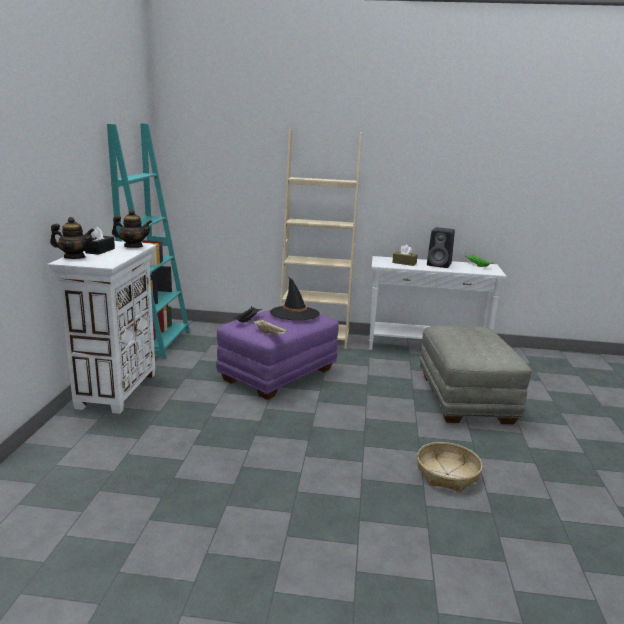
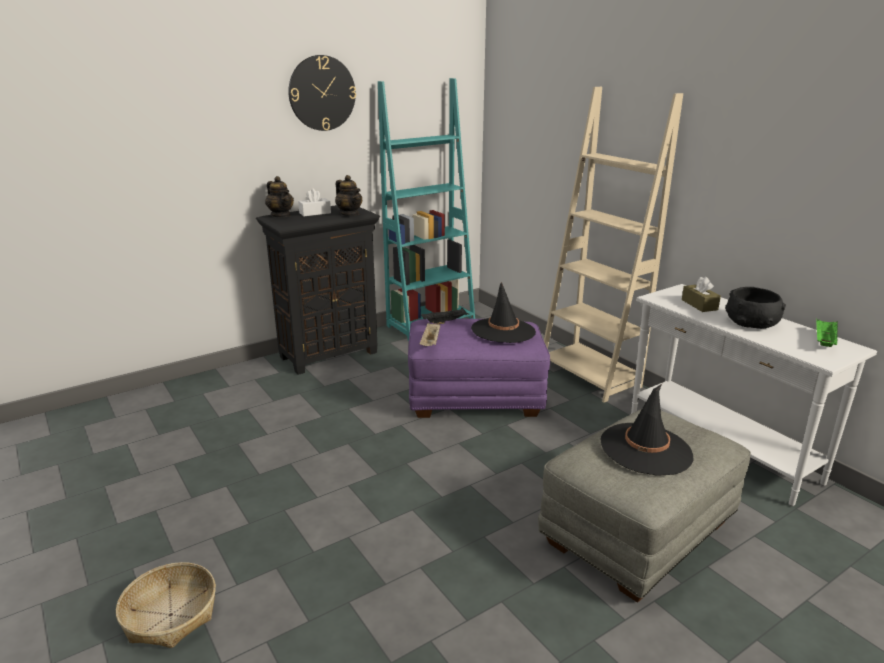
camera: 50 degrees right, 5 degrees up
(76, 133) = (322, 93): none -> wall clock
(100, 251) = (315, 213): black tissue box -> white tissue box
(116, 390) = (329, 354): white cabinet -> black cabinet
(440, 265) = (752, 322): black speaker -> black bowl
(447, 474) = (430, 592): basket -> basket (170, 615)
(474, 341) = (646, 449): none -> black hat

